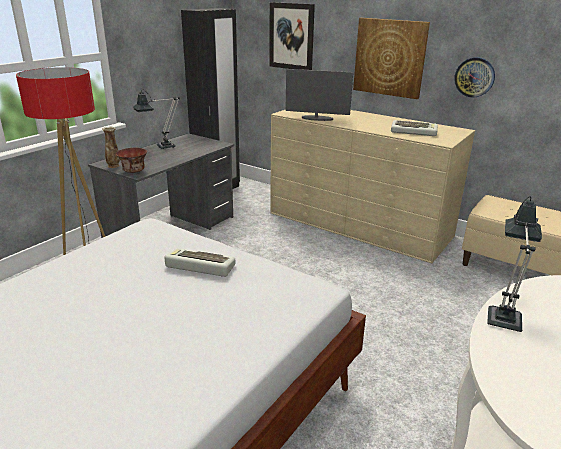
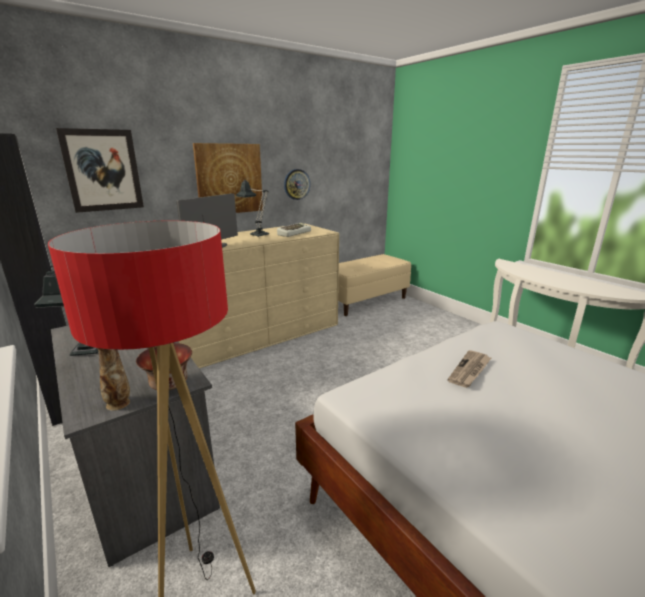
camera: 70 degrees left, 5 degrees down
(199, 267) = (470, 370): keyboard -> newspaper
(504, 315) = (545, 280): table lamp -> table lamp (256, 234)

